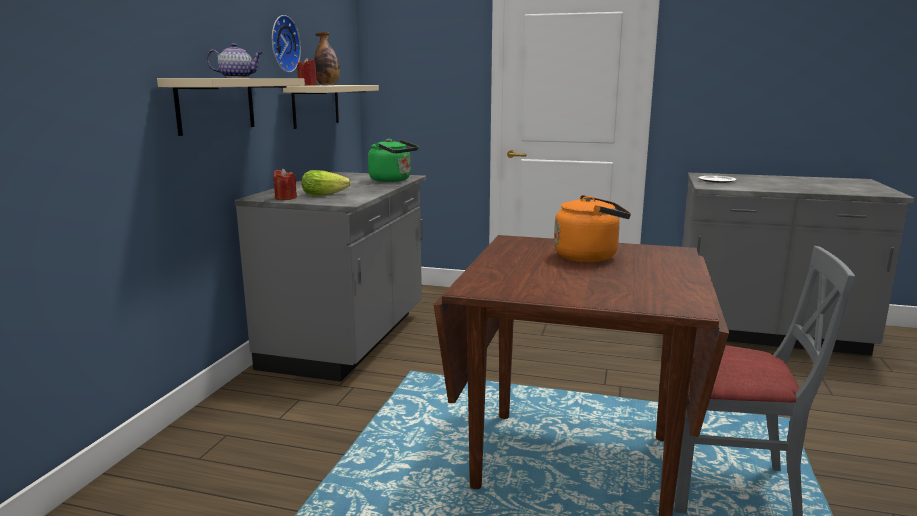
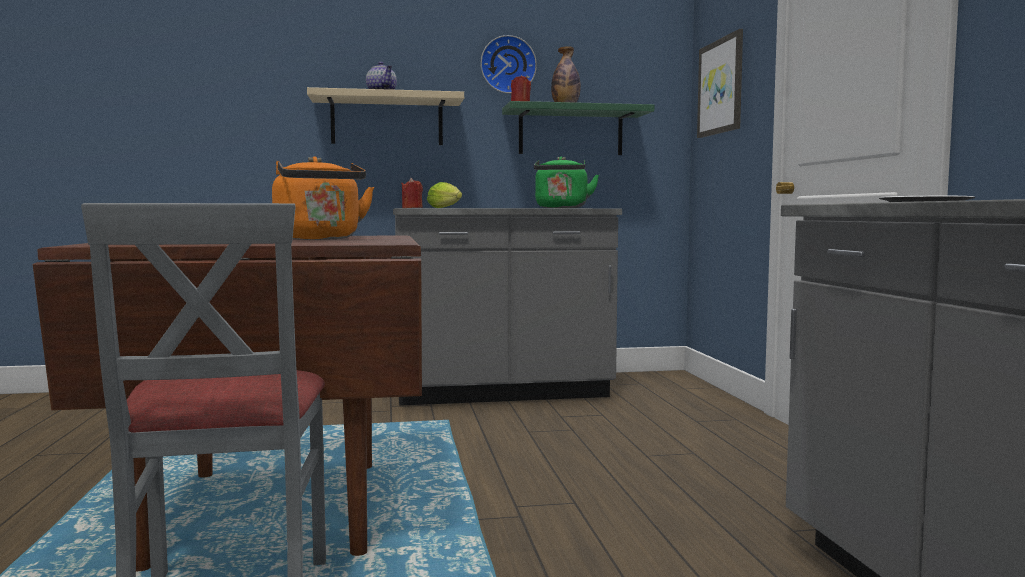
camera: 65 degrees right, 10 degrees down
(316, 105) = (570, 132): beige shelf -> green shelf
(414, 73) = (721, 87): none -> picture

